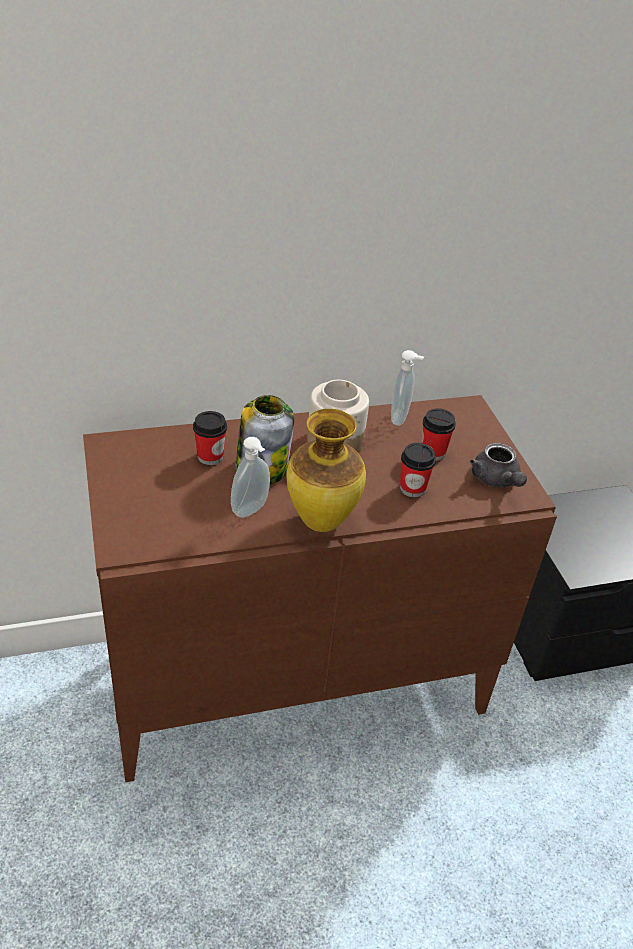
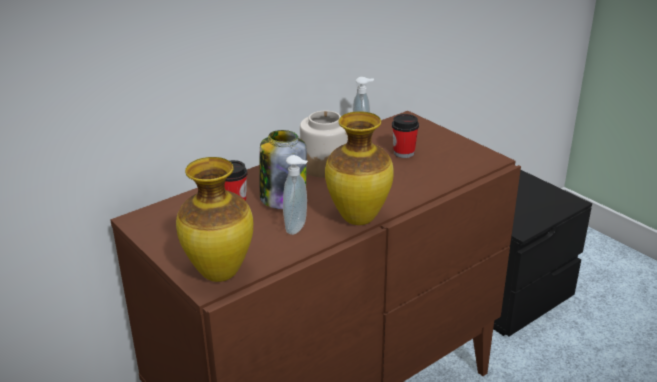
camera: 20 degrees left, 10 degrees down
(140, 538) = (221, 274): none -> vase
(412, 488) = (408, 178): cup -> none
(496, 480) = (462, 157): grey teapot -> none

